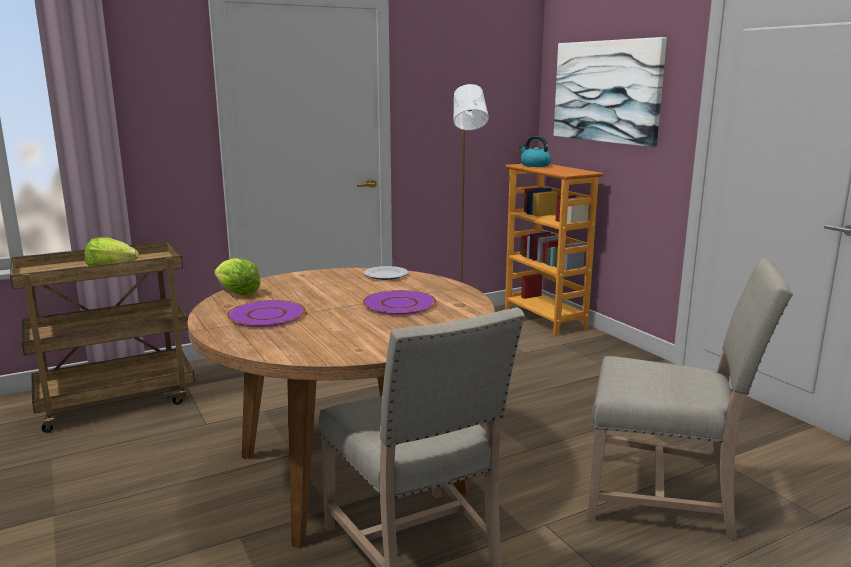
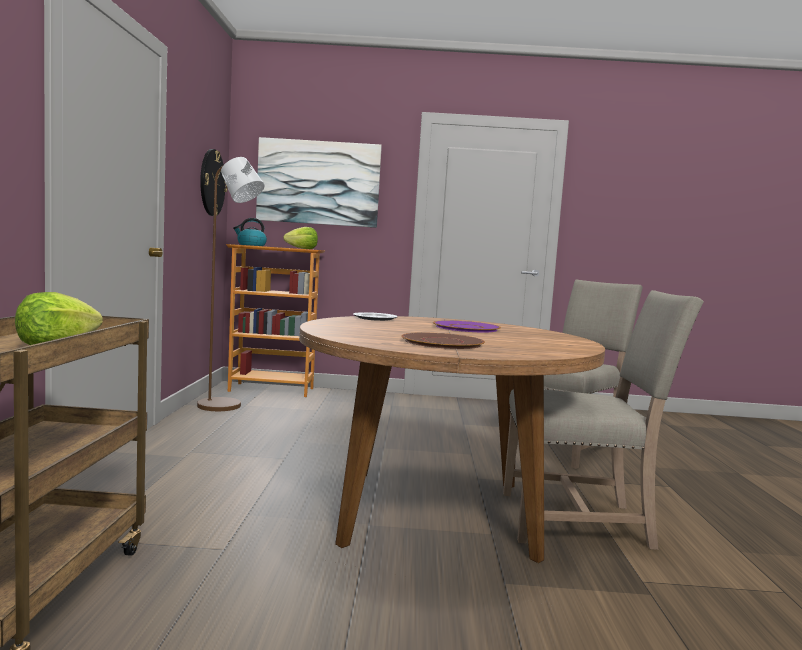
camera: 60 degrees left, 10 degrees down
(237, 293) = (344, 337): lettuce -> lettuce (302, 248)
(267, 315) = (443, 342): purple plate -> brown plate
(494, 103) = (212, 182): none -> wall clock

